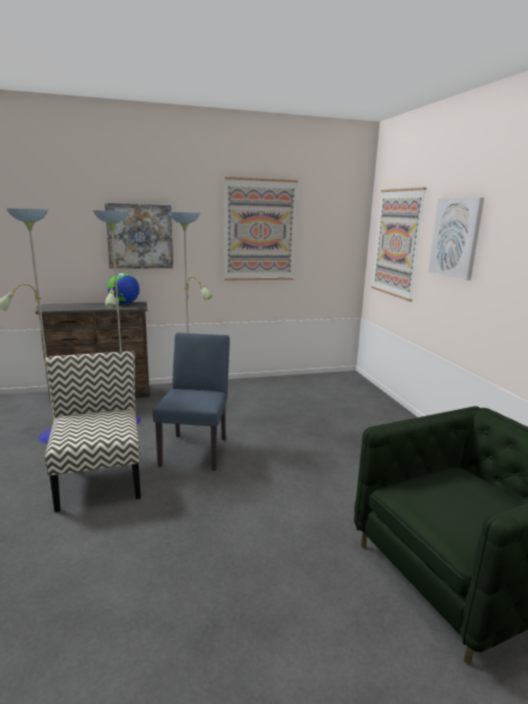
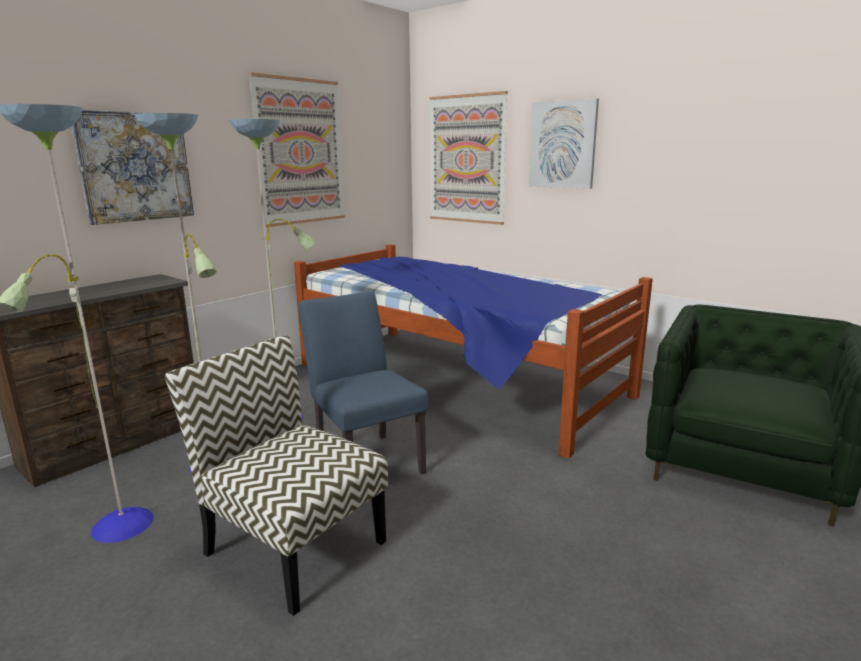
camera: 35 degrees left, 0 degrees up
(124, 304) = (133, 281): globe -> none
(325, 419) = (457, 380): none -> bed

